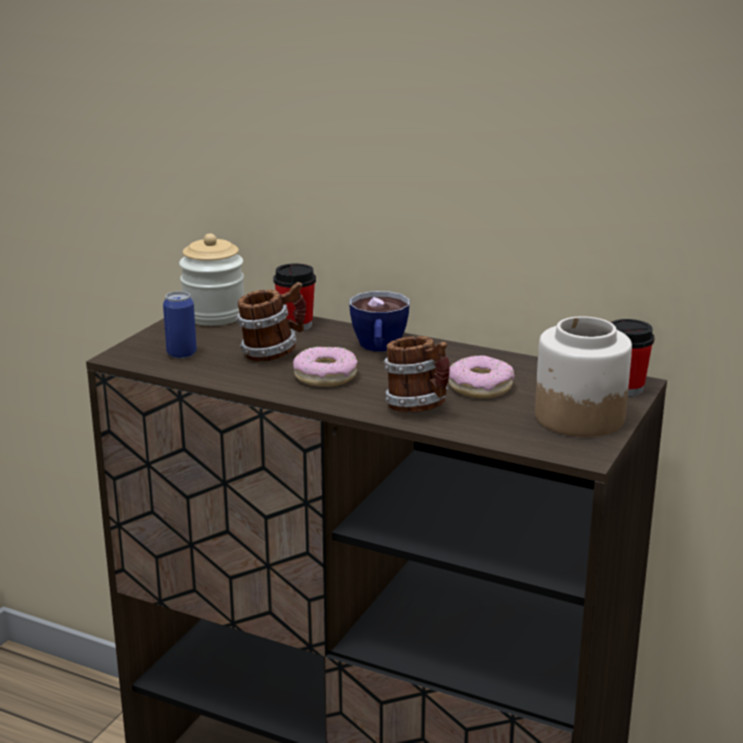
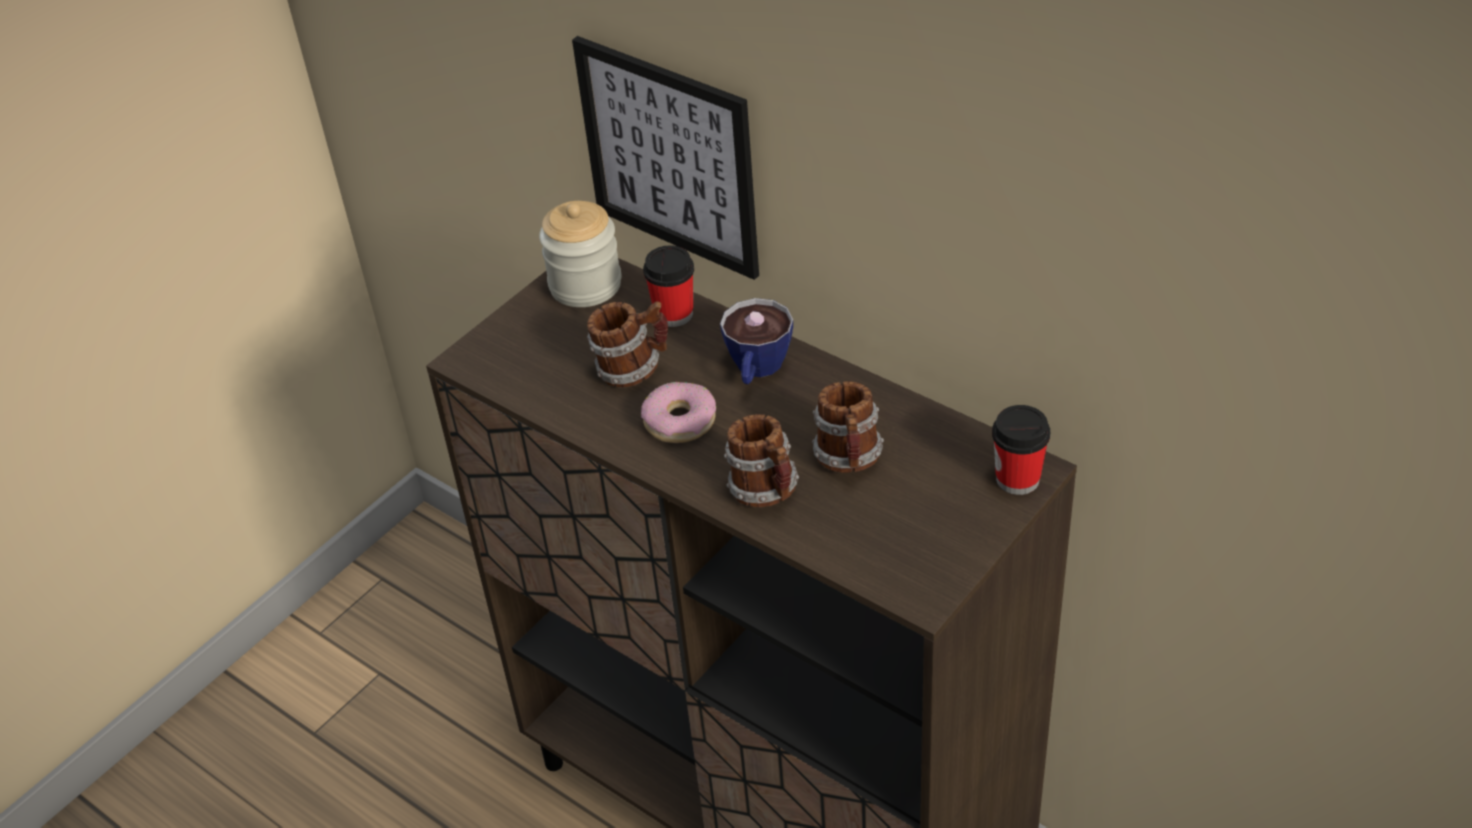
camera: 15 degrees right, 20 degrees up
(181, 354) = (531, 361): can -> none
(290, 193) = (669, 157): none -> picture
(480, 387) = (849, 459): donut -> mug
(578, 417) = (942, 529): jar -> none

